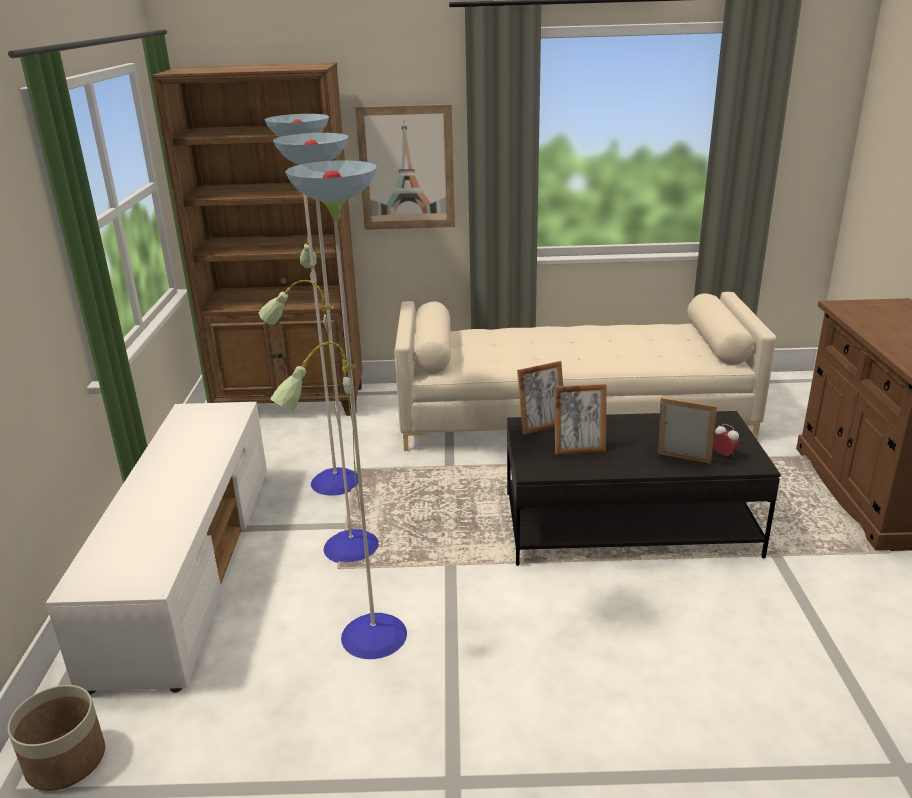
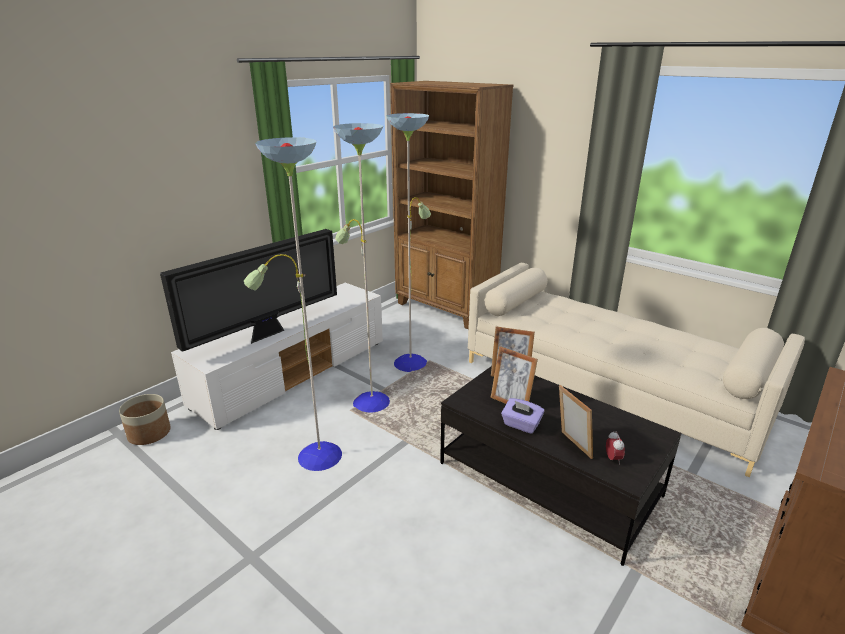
camera: 40 degrees right, 0 degrees up
(172, 510) = (267, 334): none -> television
(406, 168) = (548, 167): picture -> none
(618, 465) = (521, 425): none -> purple tissue box

